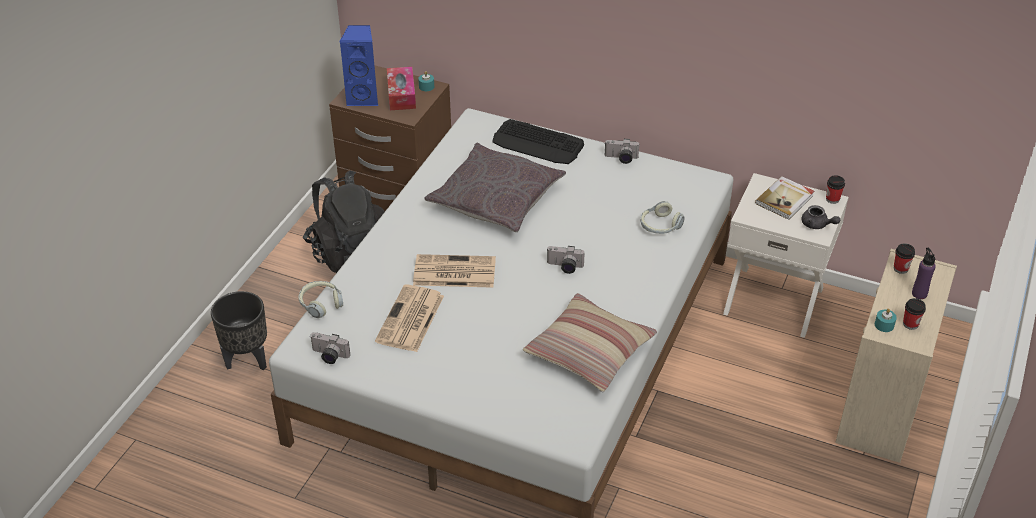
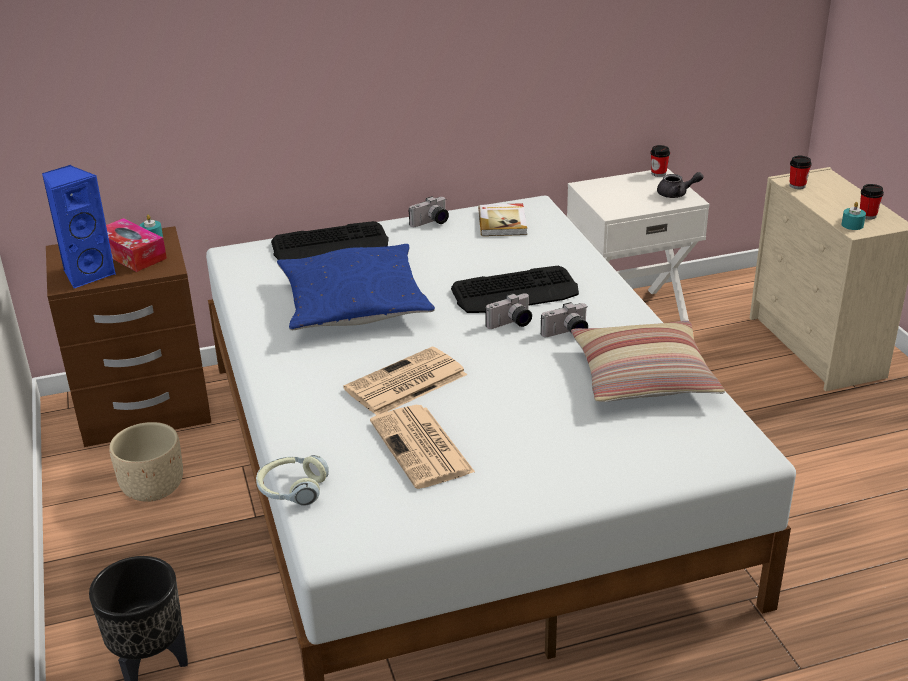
camera: 40 degrees left, 10 degrees down
(329, 356) = (379, 534): camera -> camera (567, 333)
(350, 253) = (153, 488): black backpack -> beige planter
(496, 198) = (354, 303): grey pillow -> blue pillow
(599, 244) = (515, 292): none -> keyboard
(660, 226) = (547, 254): headphones -> none
(785, 199) = (623, 189): book -> book (503, 222)
(919, 293) = (838, 194): purple bottle -> none

